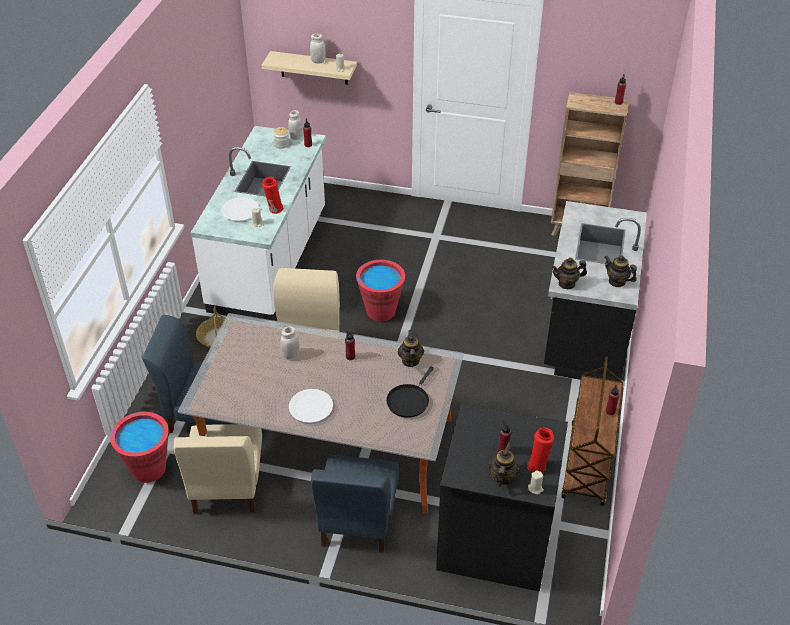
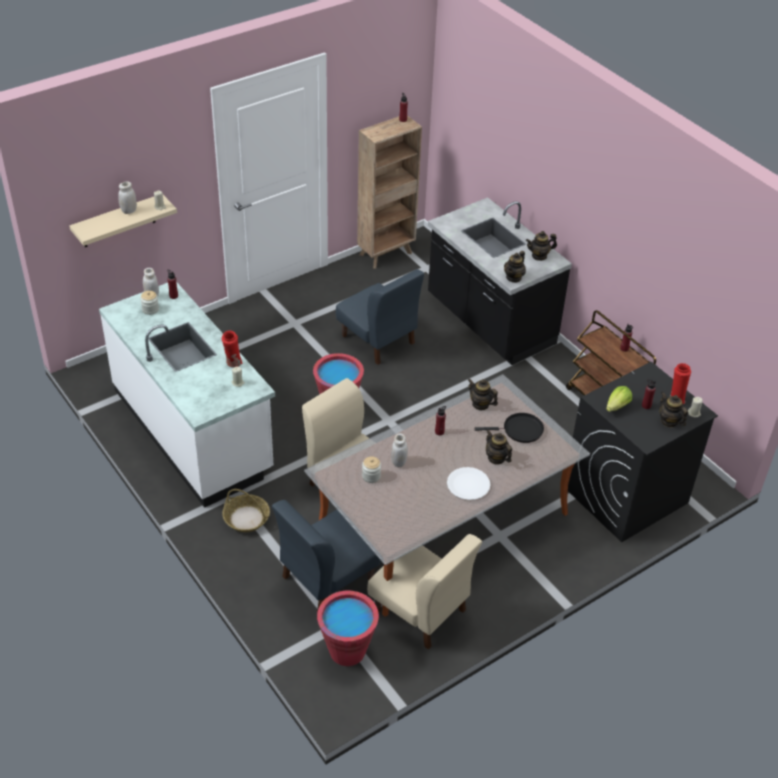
camera: 50 degrees left, 0 degrees up
(240, 210) = (206, 382): white plate -> none
(259, 349) = (371, 476): none -> jar
(357, 520) = (535, 555): blue chair -> blue chair (378, 340)
(359, 405) = (496, 458): none -> teapot
(409, 400) = (520, 430): black frying pan -> black frying pan turned 75 degrees counterclockwise
(478, 432) = (617, 406): none -> lettuce

